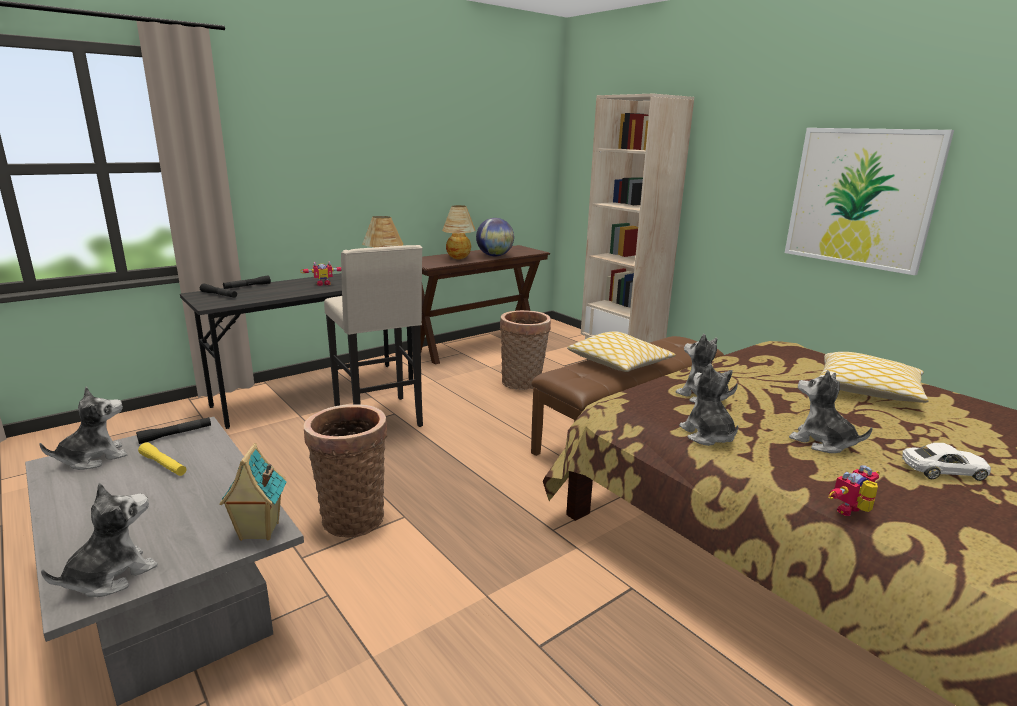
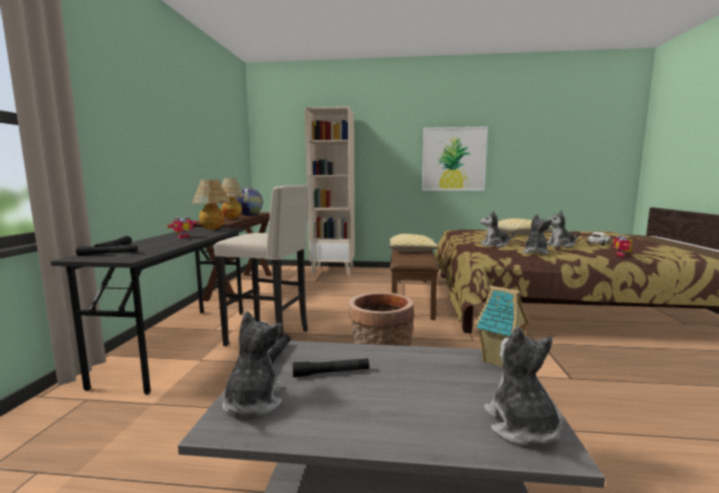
camera: 45 degrees left, 10 degrees down
(163, 465) = (331, 373): yellow flashlight -> black flashlight
(523, 383) = (313, 294): basket -> none
(707, 435) = (535, 252): plush toy -> plush toy turned 90 degrees clockwise

